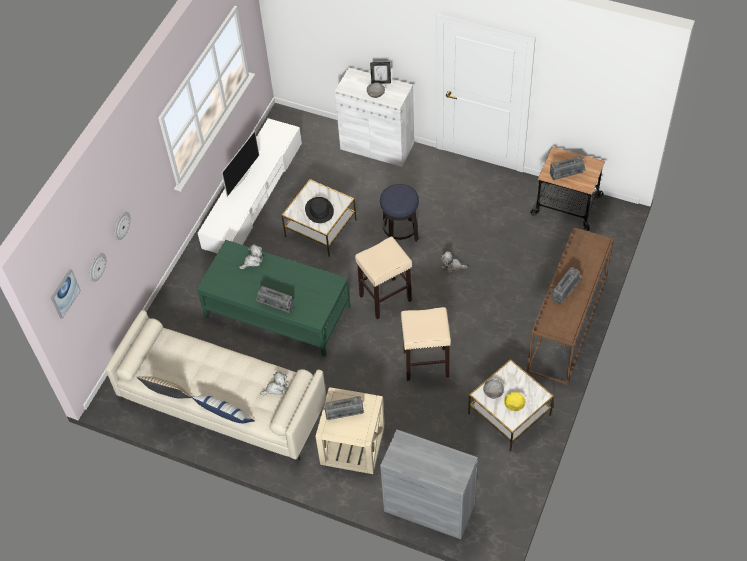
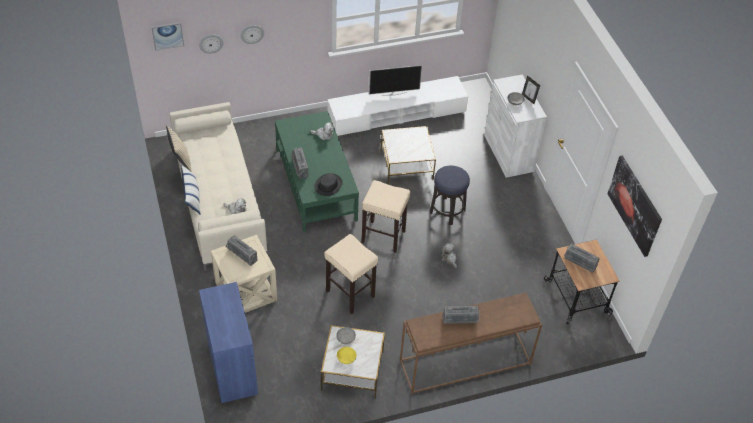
camera: 45 degrees right, 5 degrees down
(319, 210) = (405, 147): black hat -> black hat (328, 185)
(429, 507) = (232, 367): grey cabinet -> blue cabinet
(594, 88) = (635, 205): none -> picture

